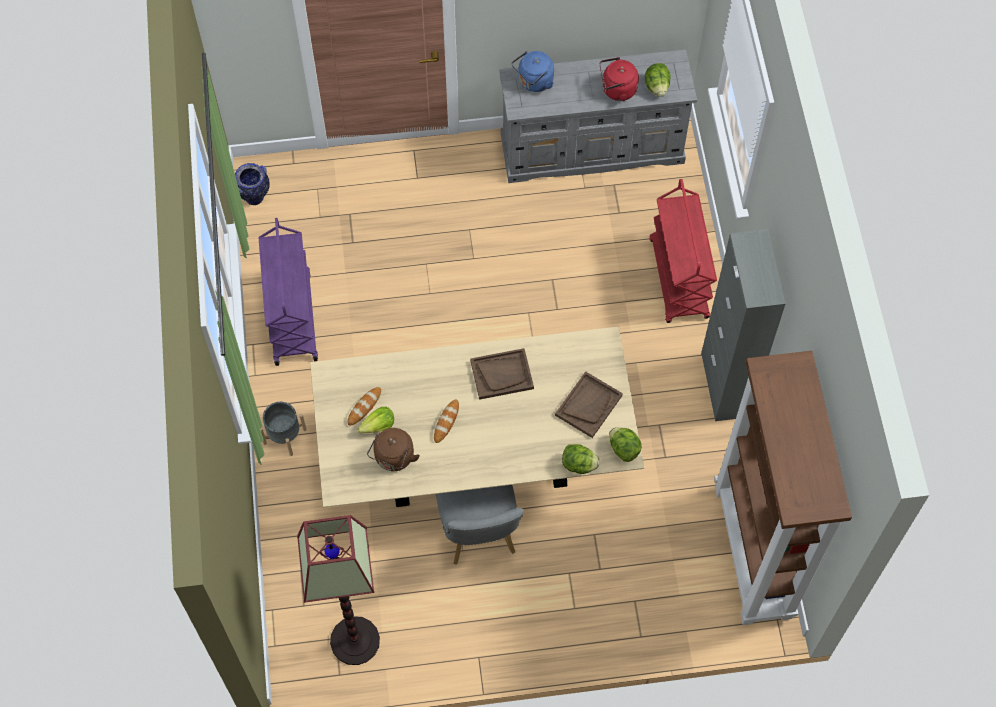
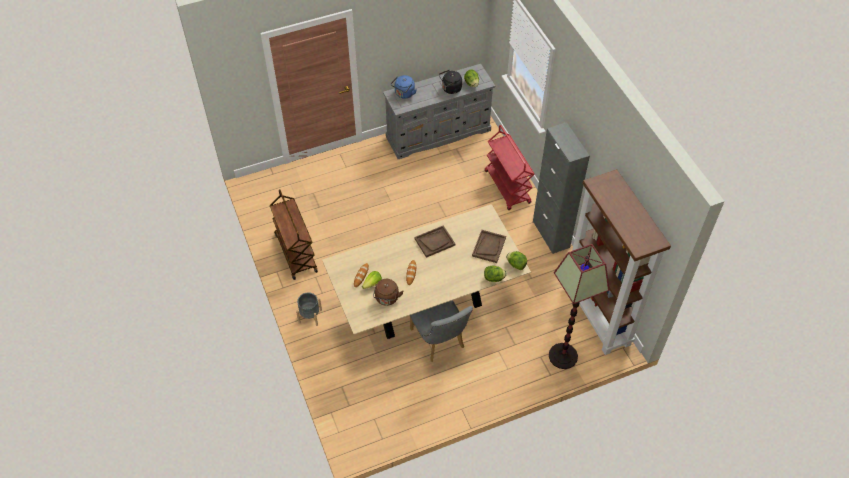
camera: 15 degrees left, 10 degrees down
(255, 197) = (255, 195): vase -> none
(292, 317) = (295, 253): purple cart -> brown cart
(354, 641) = (385, 418): floor lamp -> floor lamp (563, 356)
(616, 90) = (450, 89): red kettle -> black kettle

